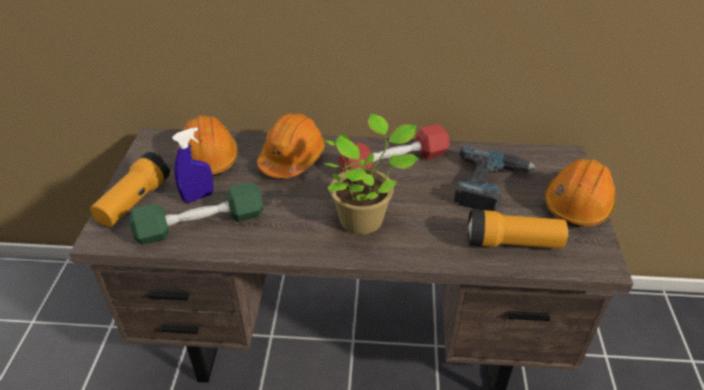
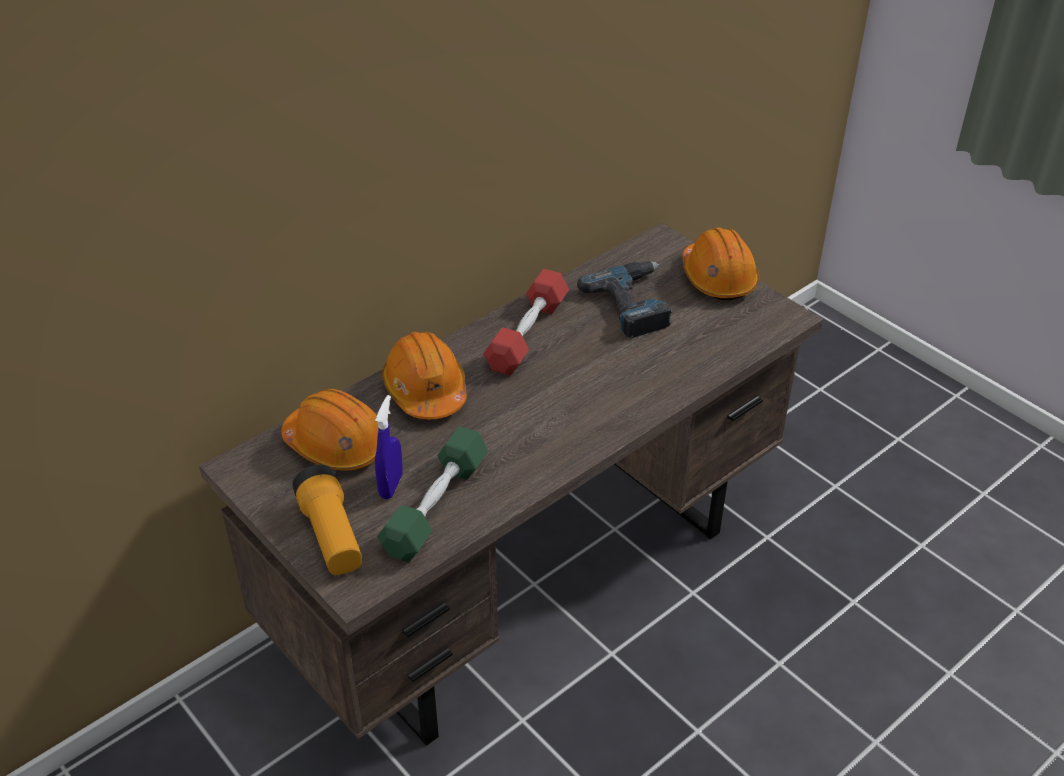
camera: 45 degrees left, 0 degrees up
(364, 218) = (574, 400): potted plant -> none
(512, 243) = (712, 342): flashlight -> none

